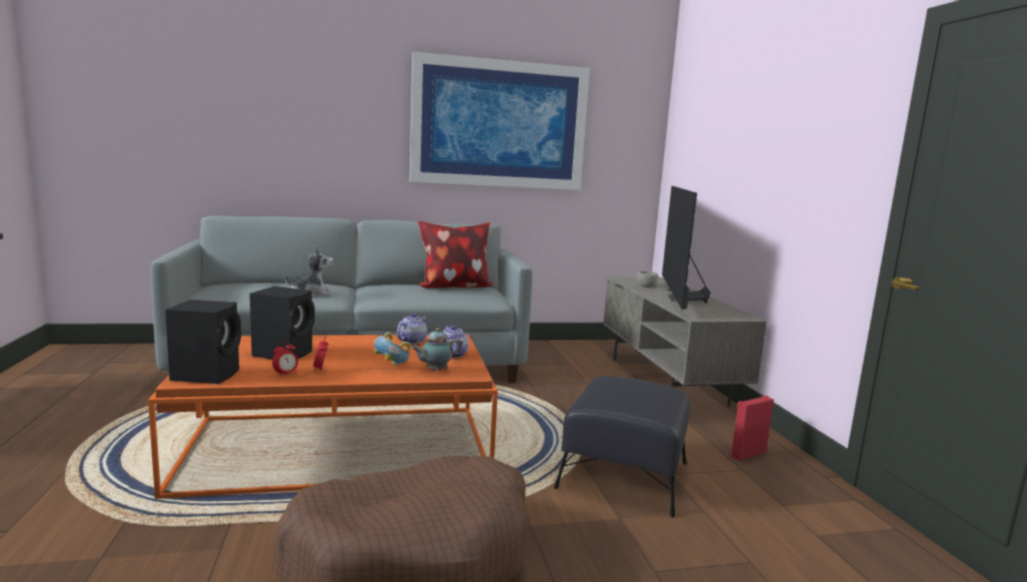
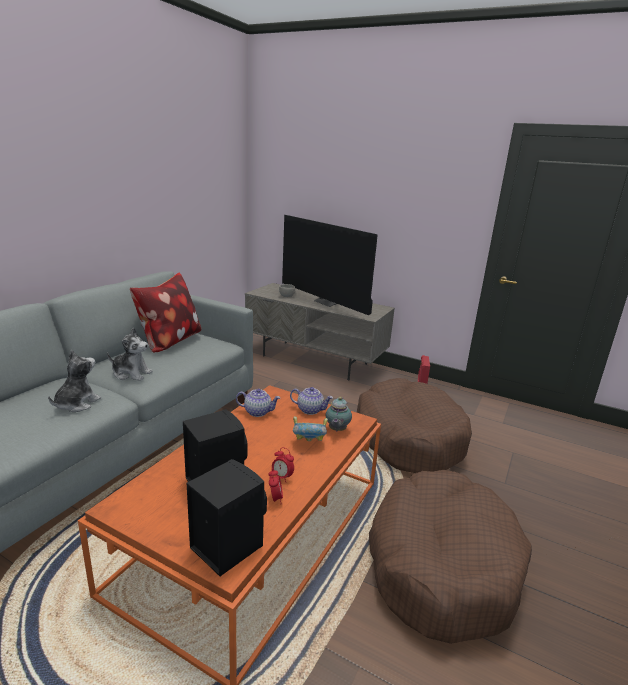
camera: 50 degrees left, 10 degrees up
(380, 292) = (131, 373): none -> plush toy
(411, 341) = (258, 412): teapot -> teapot turned 120 degrees clockwise
(499, 124) = (140, 168): picture -> none
(622, 475) = (408, 438): black ottoman -> brown dog bed

